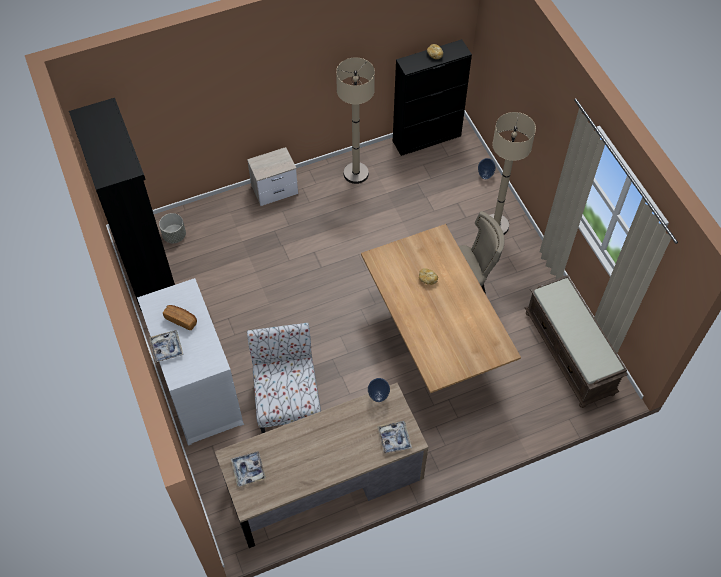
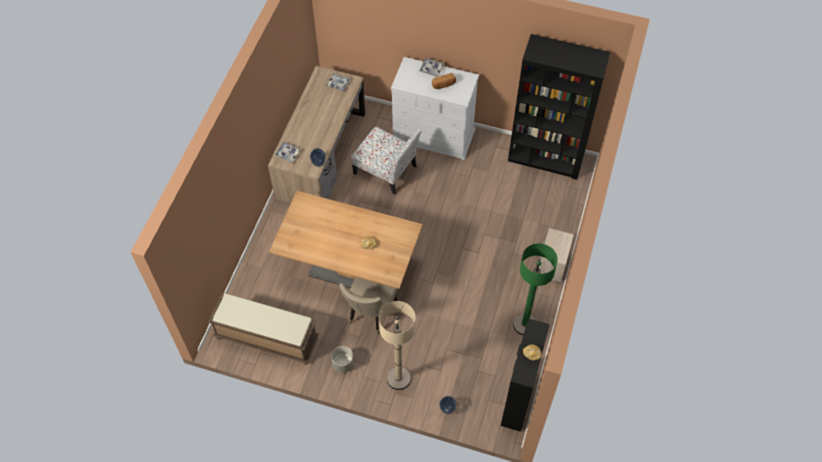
camera: 130 degrees right, 0 degrees up
(174, 236) = (560, 186): grey planter -> grey planter (343, 364)
(356, 173) = (524, 325): beige floor lamp -> green floor lamp

